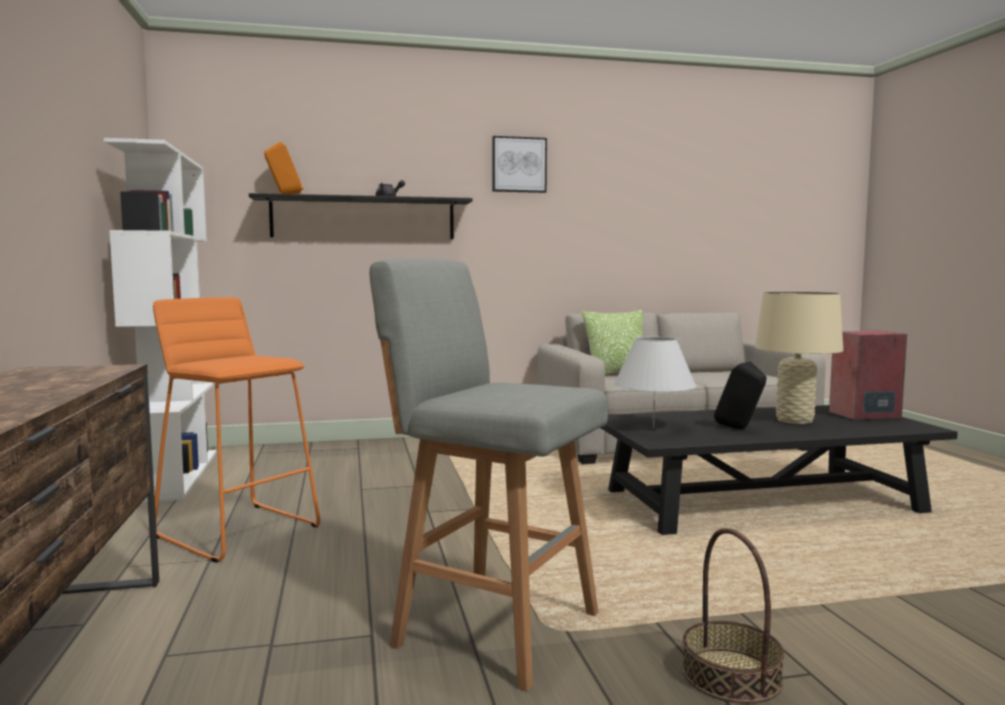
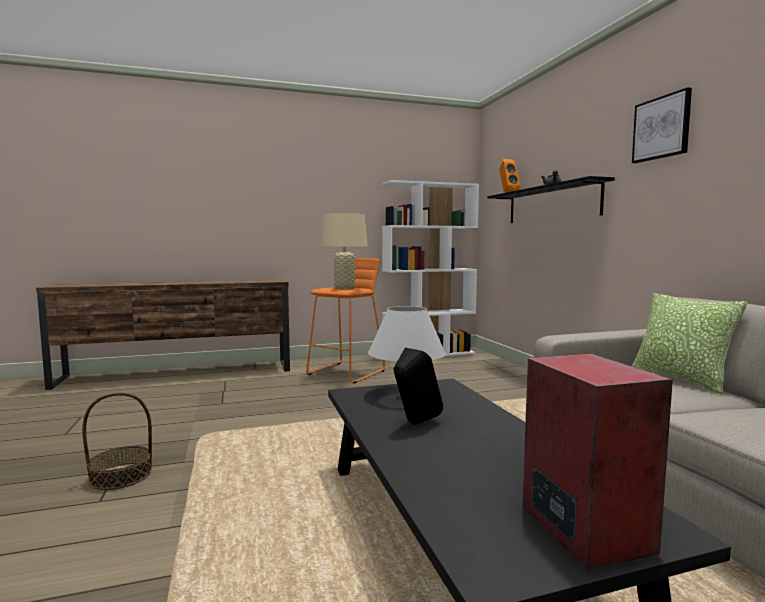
camera: 85 degrees right, 0 degrees up
(491, 627) = (215, 422): grey stool -> none
(794, 421) = (481, 458): beige table lamp -> beige table lamp (344, 288)

